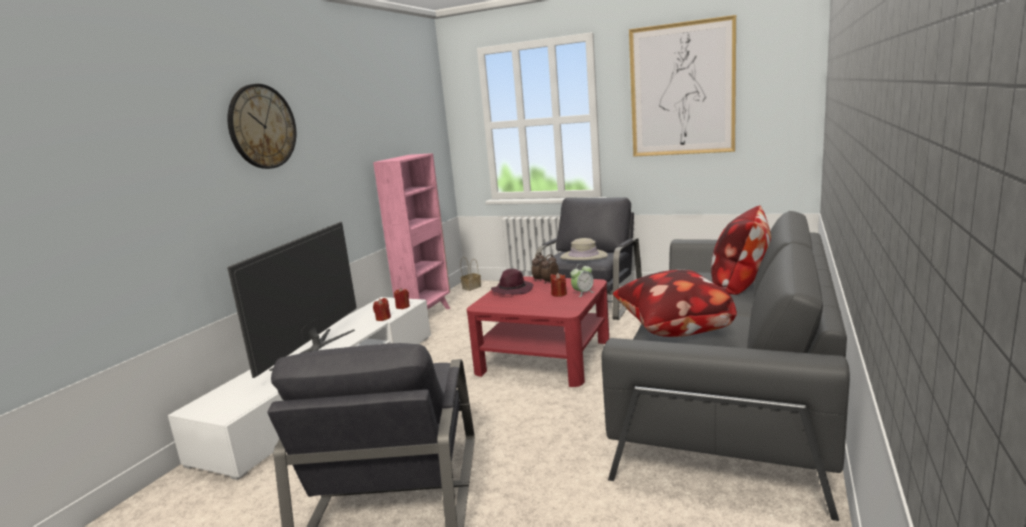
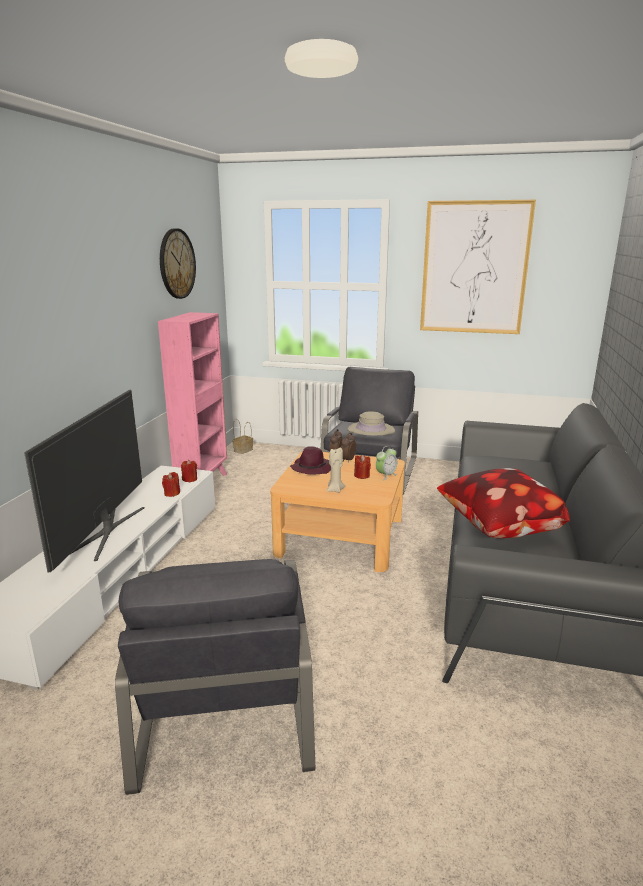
camera: 10 degrees left, 5 degrees up
(262, 127) = (50, 282): wall clock -> wall clock (177, 264)
(528, 306) = (335, 490): none -> beige candle
(544, 357) = (341, 536): red coffee table -> beige coffee table
(740, 284) = (540, 474): pillow -> none

